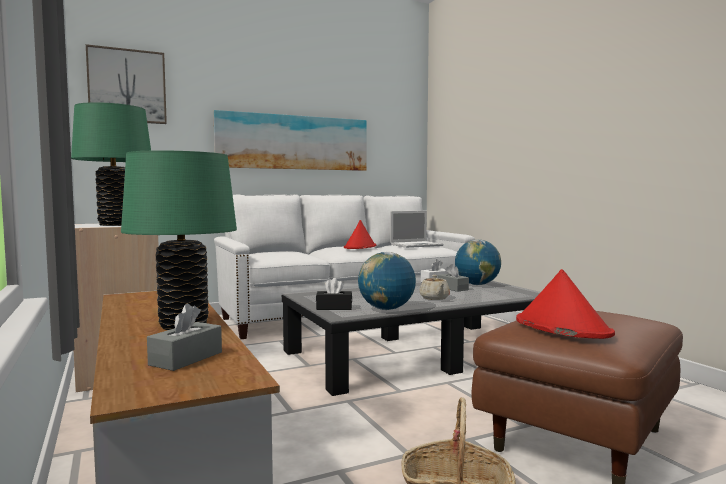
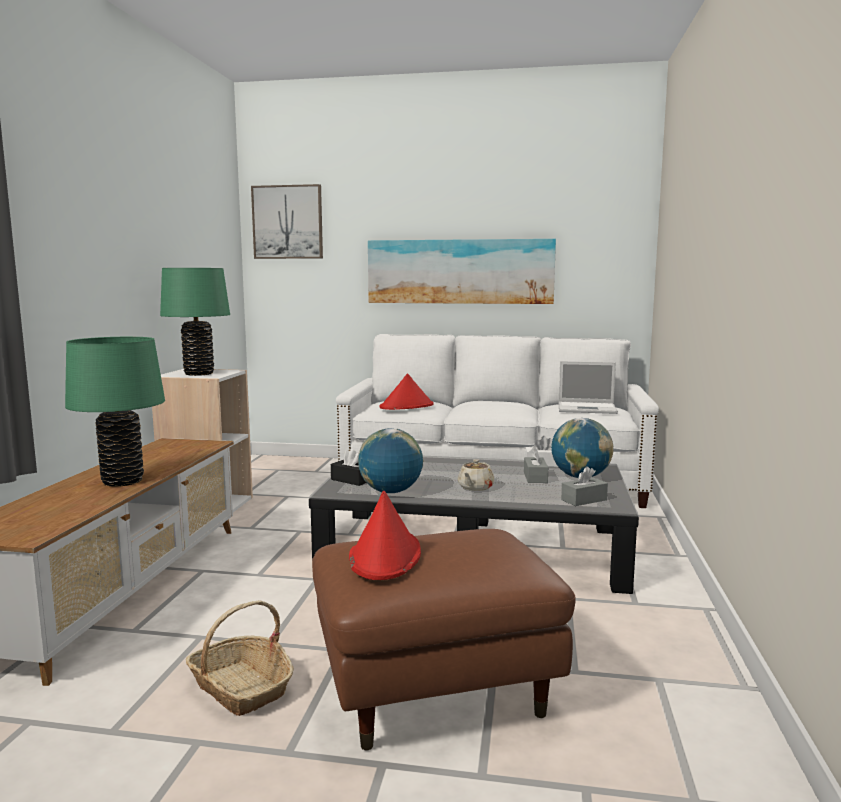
camera: 35 degrees right, 5 degrees up
(186, 358) = (50, 512): grey tissue box -> grey tissue box (584, 500)
(360, 247) = (500, 406): red hat -> red hat (407, 406)

